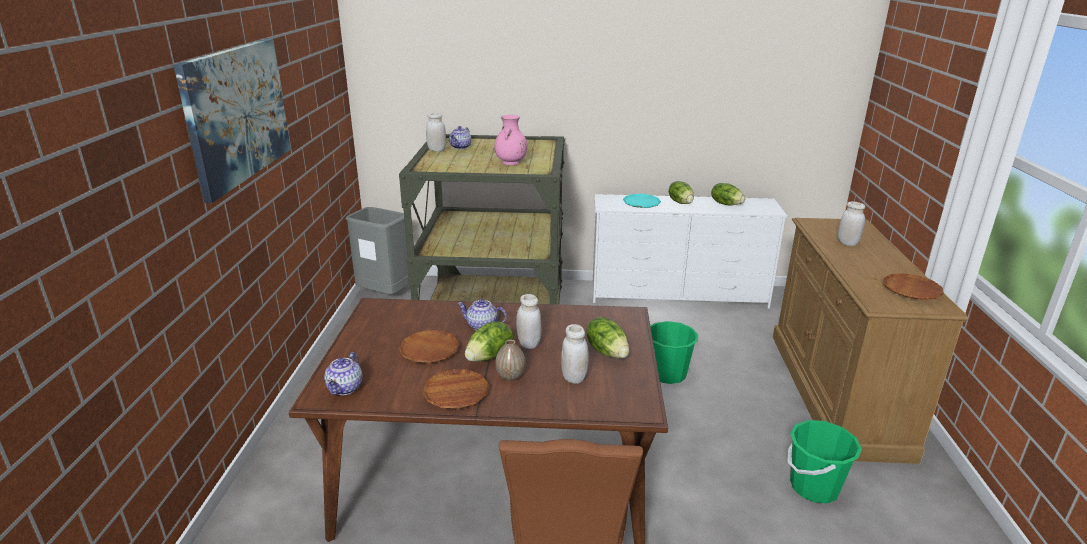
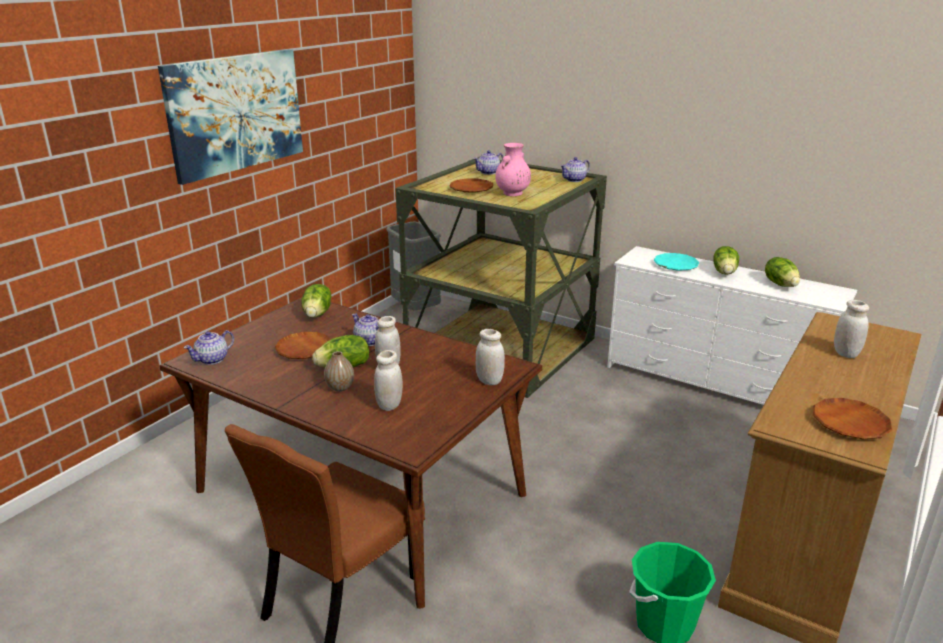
camera: 30 degrees right, 0 degrees up
(436, 150) = (460, 172): white jar -> white jar (489, 381)
(456, 393) = (282, 387): brown plate -> brown plate (471, 189)
(542, 143) = (574, 180): none -> teapot
(607, 351) = (448, 393): lettuce -> lettuce (318, 314)
(667, 374) = (616, 458): green bucket -> none

